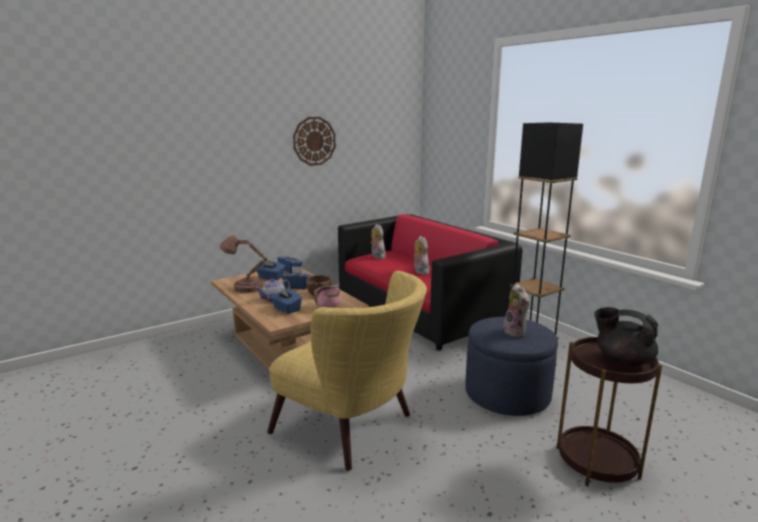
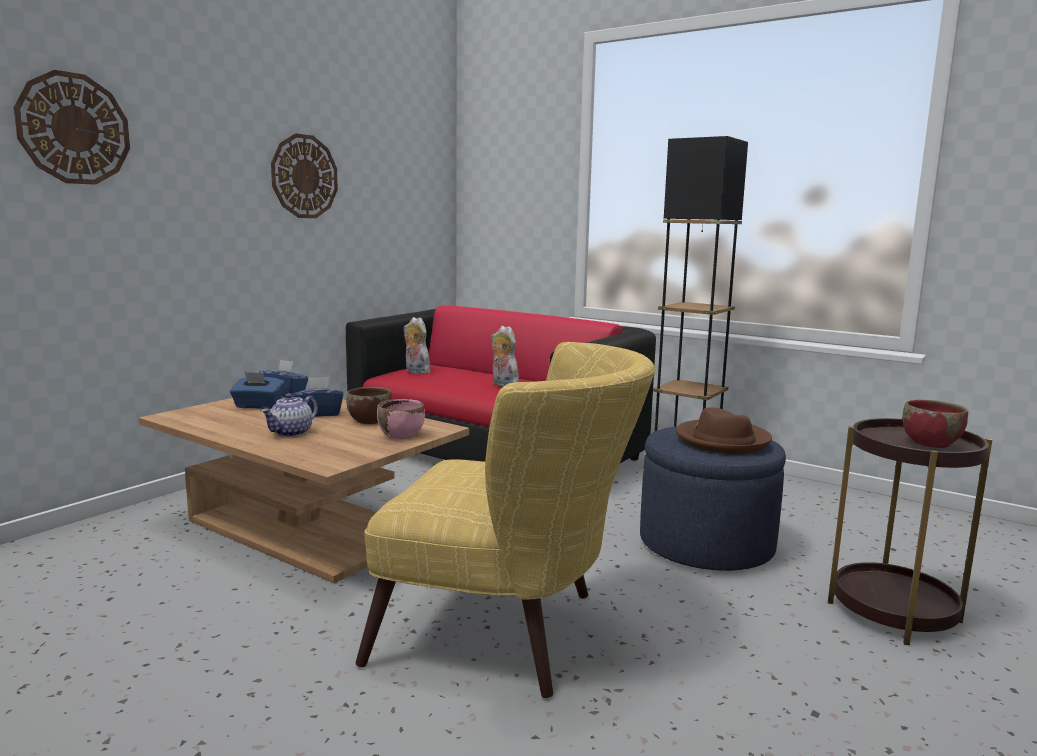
camera: 20 degrees left, 5 degrees down
(183, 130) = (74, 129): none -> wall clock
(246, 288) = (222, 422): brown table lamp -> none
(286, 309) = (328, 444): blue tissue box -> none
(516, 332) = (722, 440): plush toy -> brown hat
(622, 360) = (930, 443): black teapot -> red bowl

